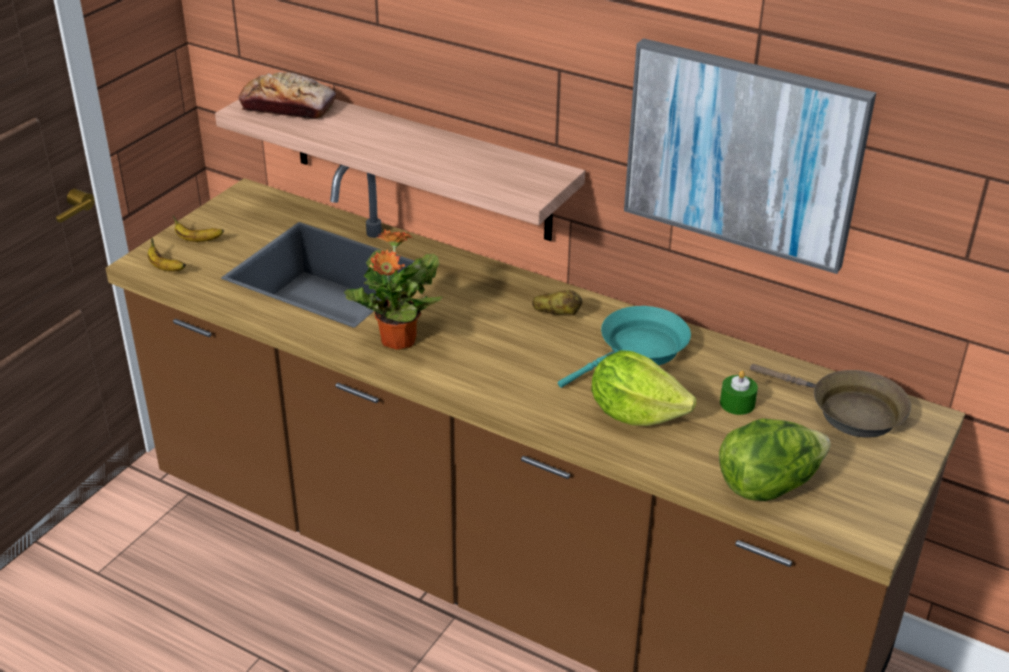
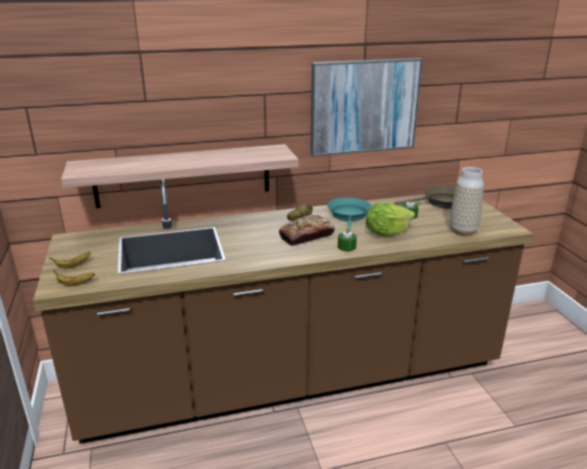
camera: 45 degrees left, 10 degrees down
(288, 107) = (101, 165): bread -> bread (306, 236)
(397, 341) = (255, 255): potted plant -> none
(533, 400) = (346, 247): none -> green candle
(768, 485) = (462, 231): lettuce -> vase

